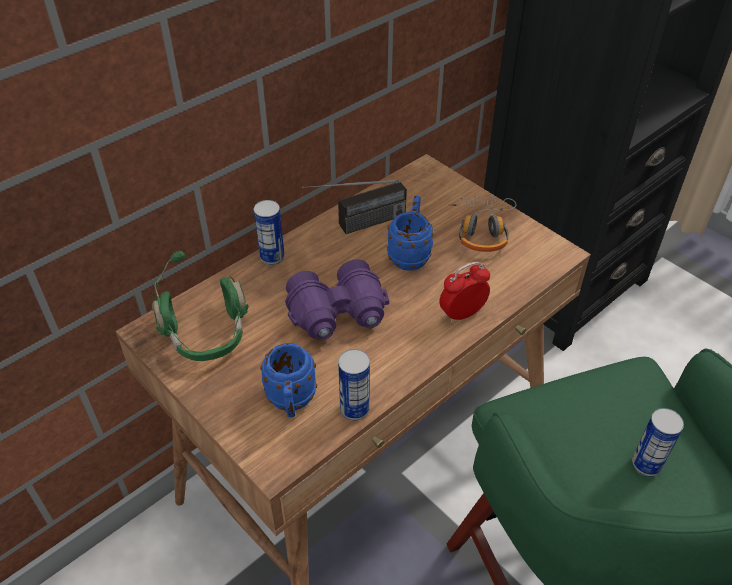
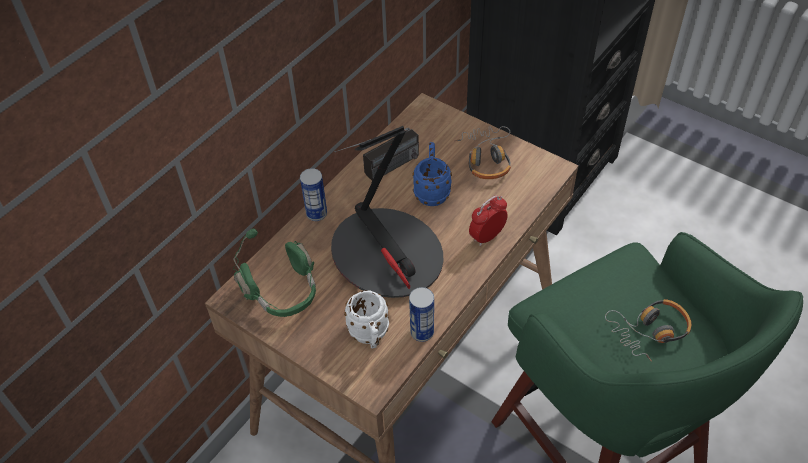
camera: 10 degrees left, 5 degrees up
(291, 403) = (370, 336): blue mug -> white mug
(338, 315) = (387, 255): purple binoculars -> table lamp
(646, 464) = (650, 331): can -> headphones

